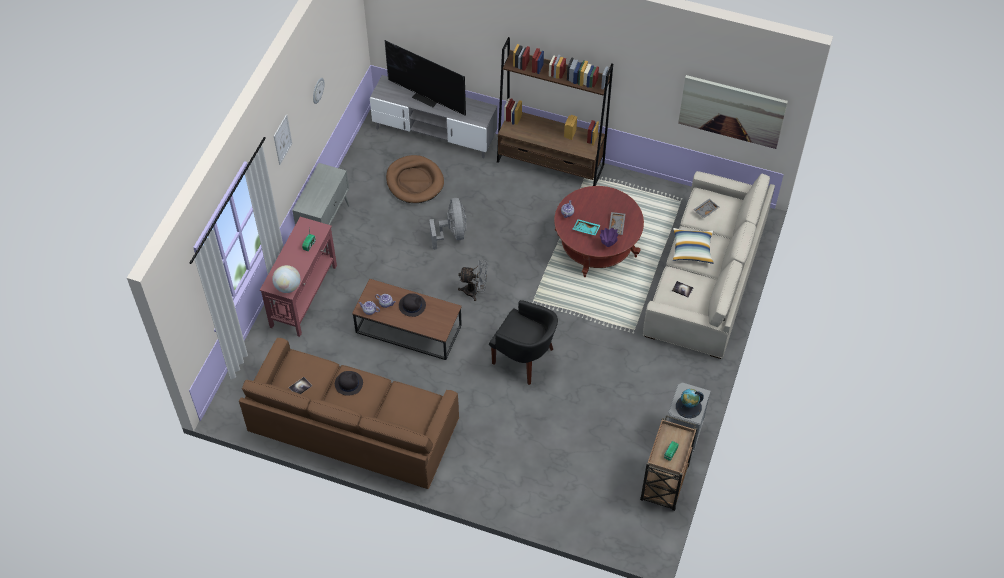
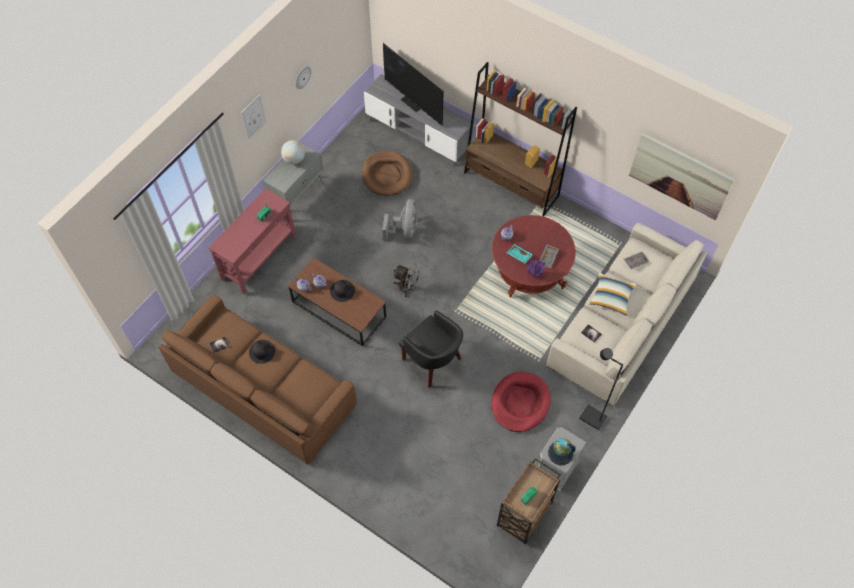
camera: 15 degrees right, 5 degrees up
(288, 287) = (233, 251): globe -> globe (294, 159)
(627, 378) = (520, 403): none -> red dog bed
(704, 376) = (592, 418): none -> black floor lamp

